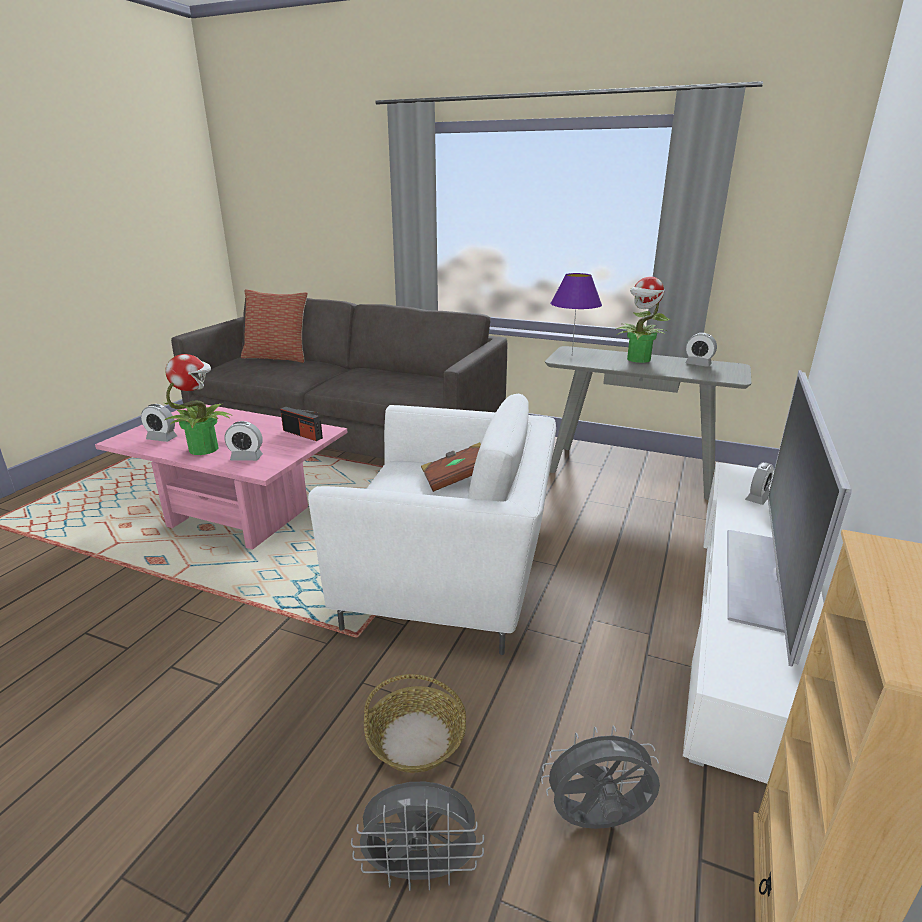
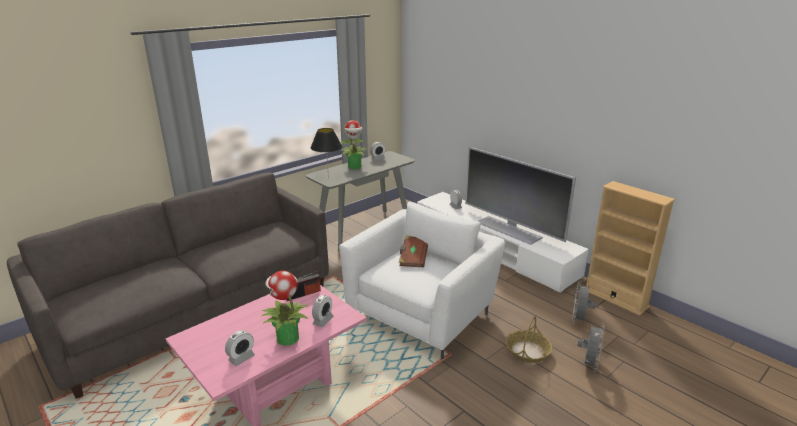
camera: 65 degrees left, 0 degrees up
(277, 357) = (108, 280): pillow -> none
(571, 356) = (328, 178): purple table lamp -> black table lamp

